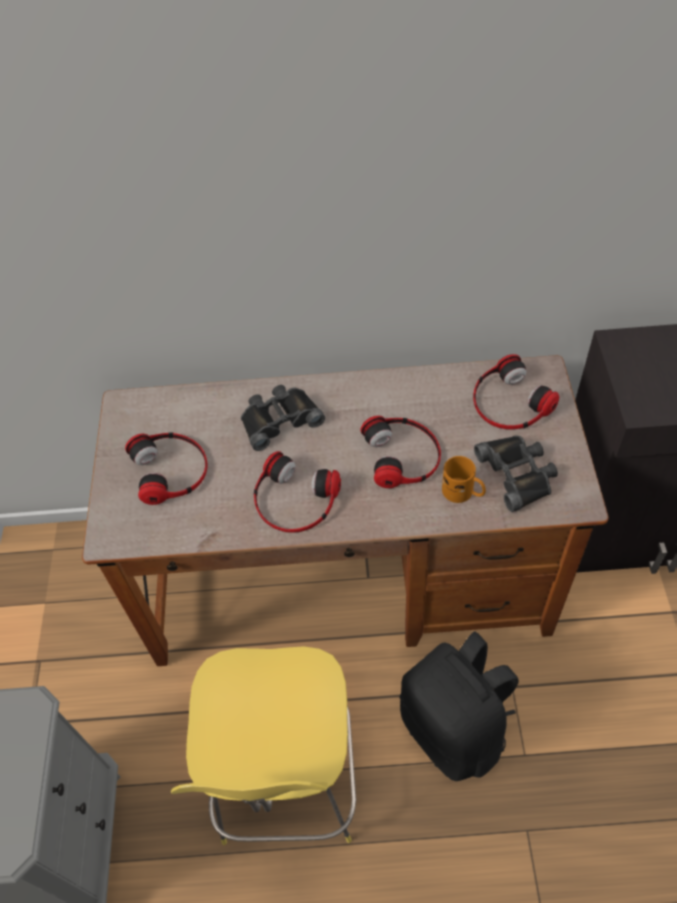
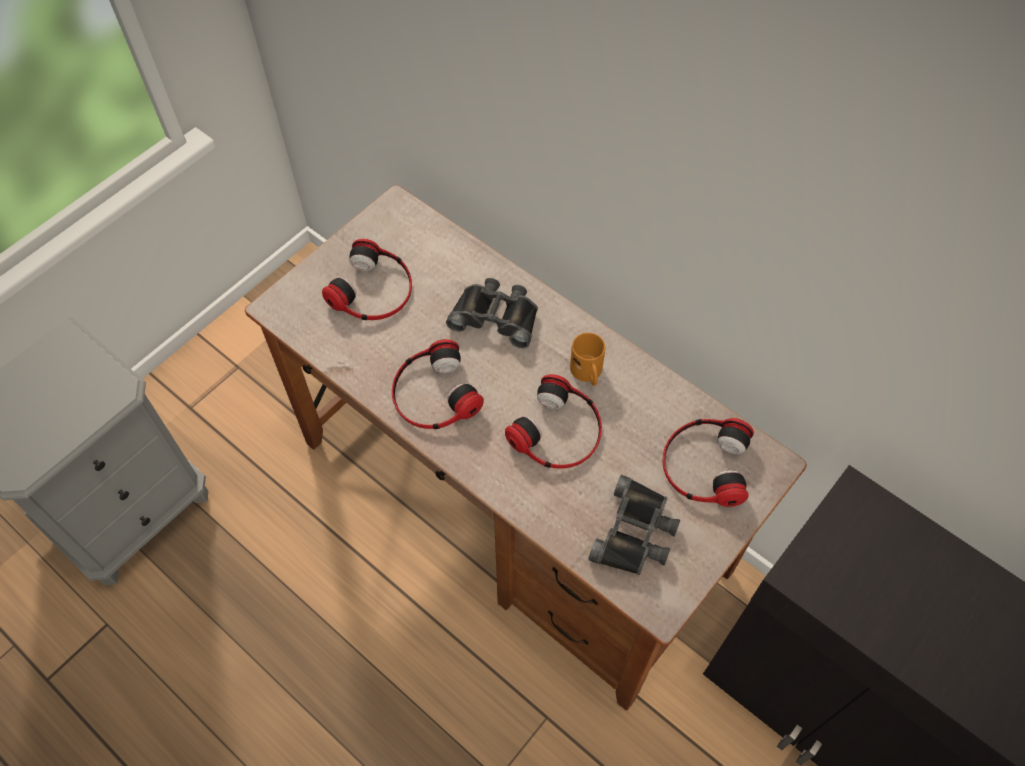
camera: 40 degrees right, 5 degrees up
(287, 783) = (305, 618): yellow stool -> none
(455, 730) = (465, 704): black backpack -> none
(463, 492) = (571, 507): orange mug -> orange mug (588, 374)

